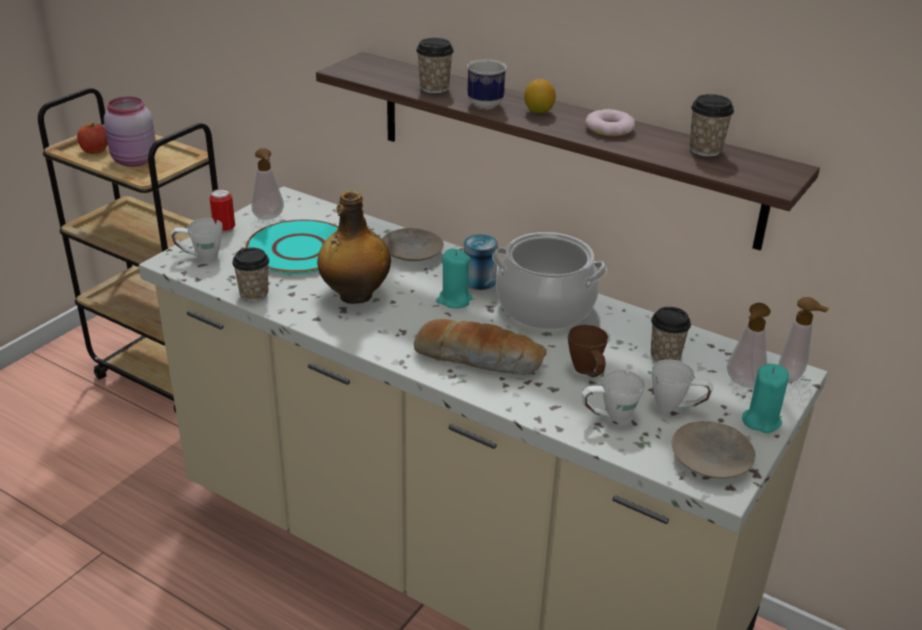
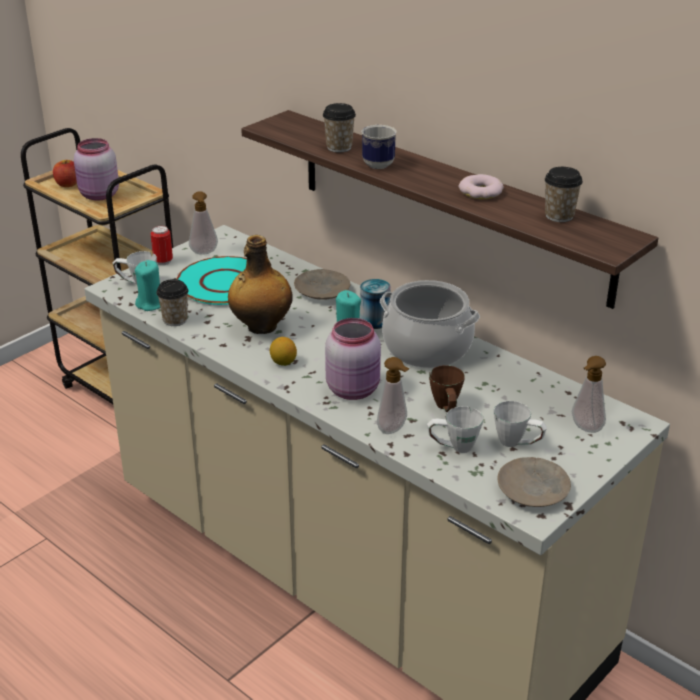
camera: 10 degrees right, 0 degrees up
(479, 359) = (354, 389): bread -> pink jar
(538, 111) = (423, 173): lemon -> lemon (283, 362)
(665, 356) = (522, 399): cup -> none
(761, 420) = (590, 461): turquoise candle -> turquoise candle (151, 304)
(792, 377) = (634, 426): soap dispenser -> soap dispenser (394, 430)

